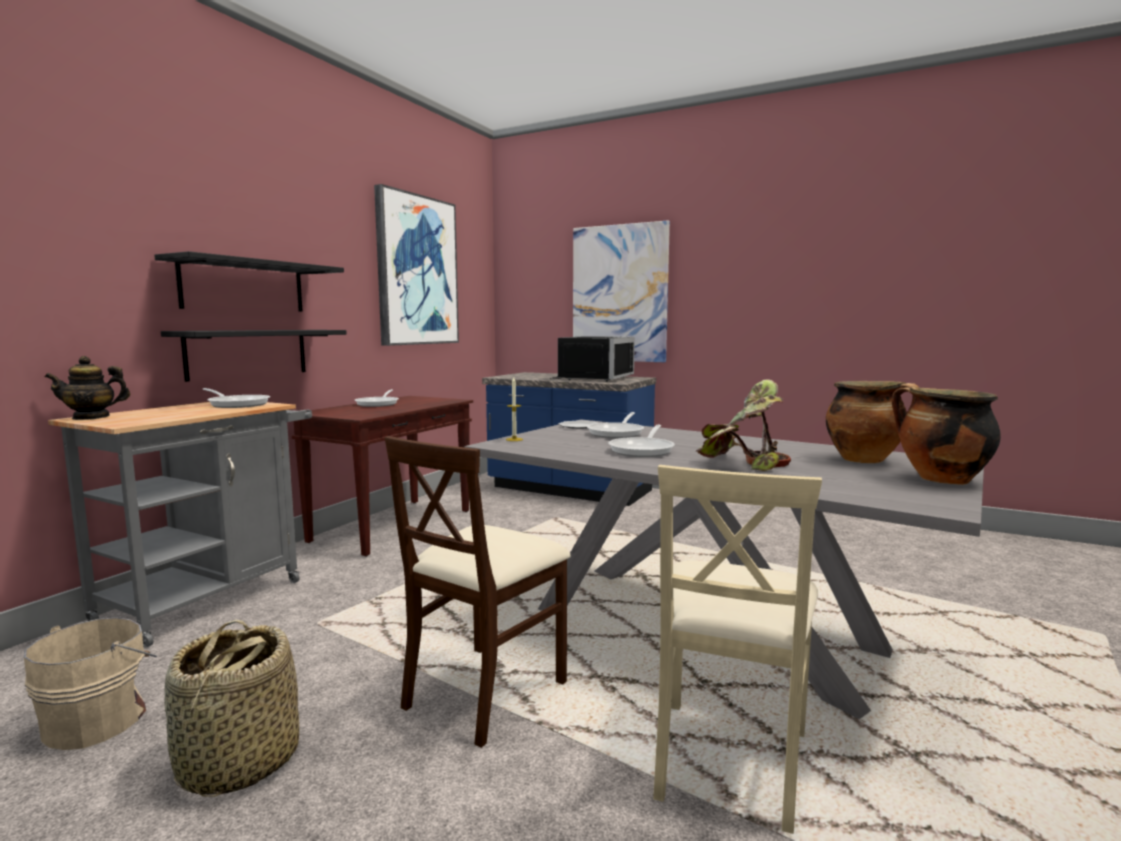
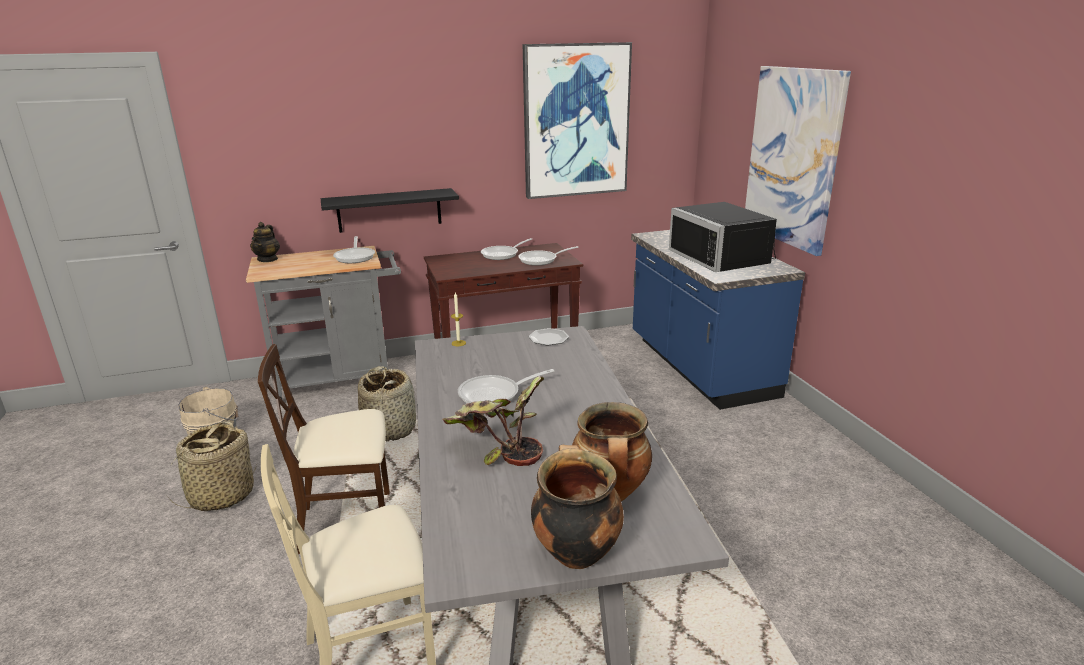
camera: 45 degrees right, 15 degrees up
(91, 417) = (268, 259): teapot -> teapot turned 105 degrees counterclockwise
(244, 286) = (385, 159): black shelf -> none
(370, 608) = (390, 428): none -> basket
(591, 378) = (724, 258): black microwave -> black microwave turned 90 degrees clockwise
(617, 433) = (547, 360): frying pan -> frying pan (541, 260)

